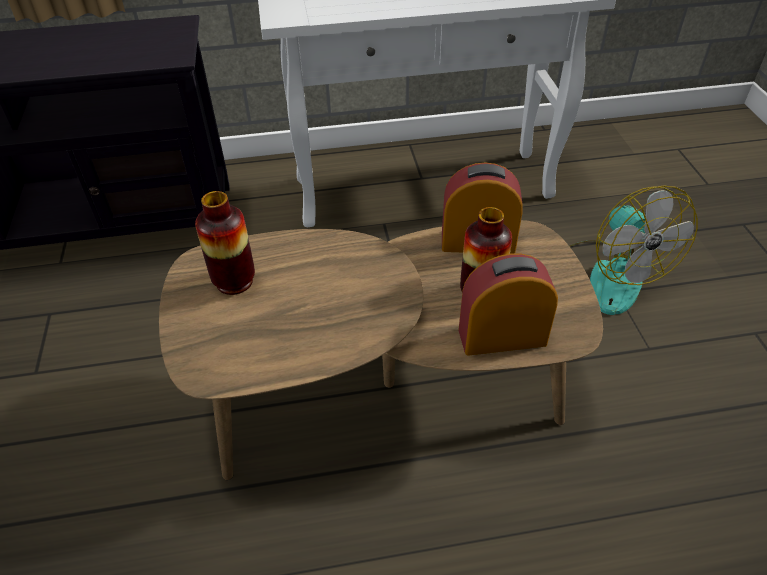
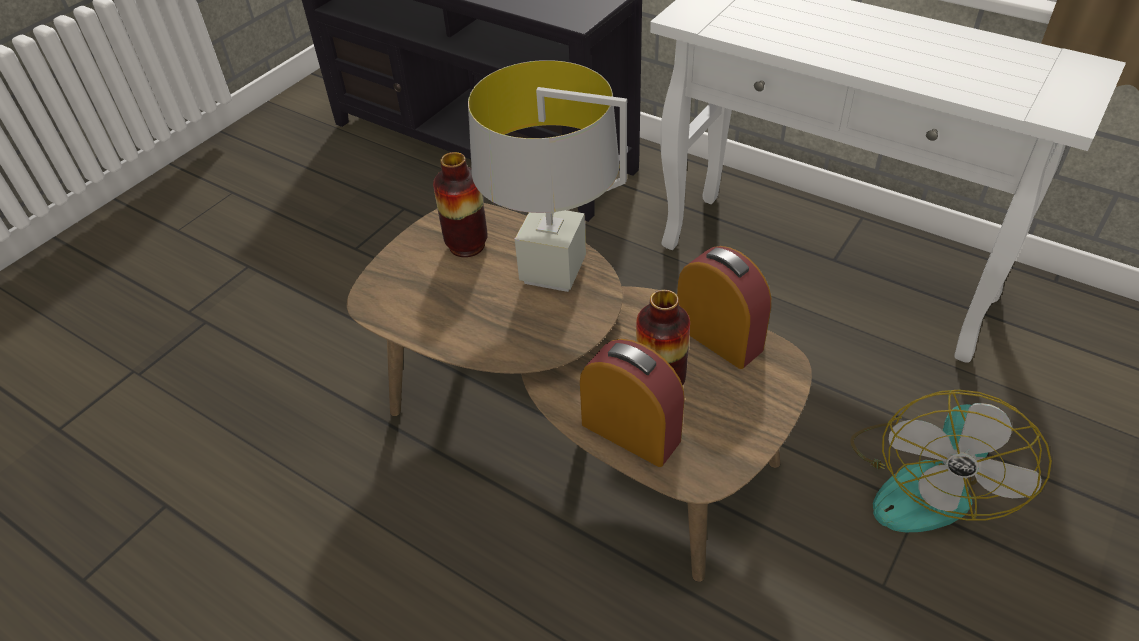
camera: 45 degrees right, 0 degrees up
(330, 261) = (554, 272): none -> grey table lamp

